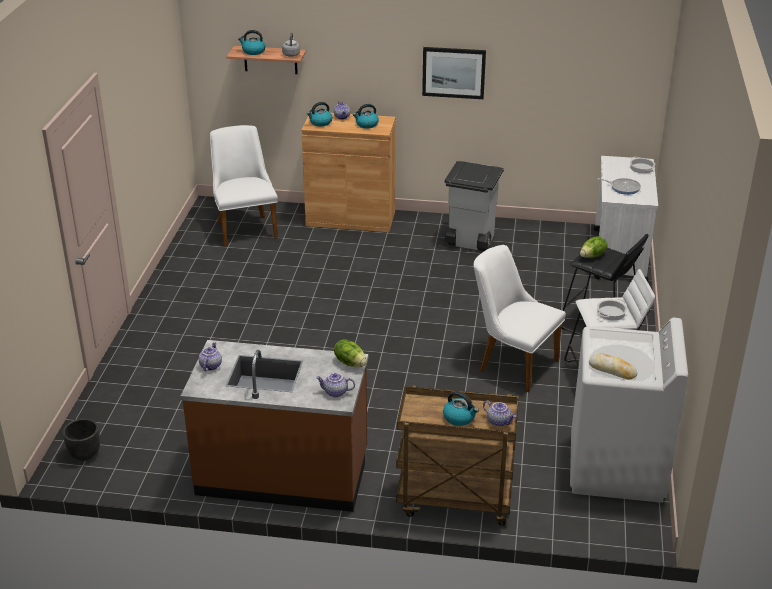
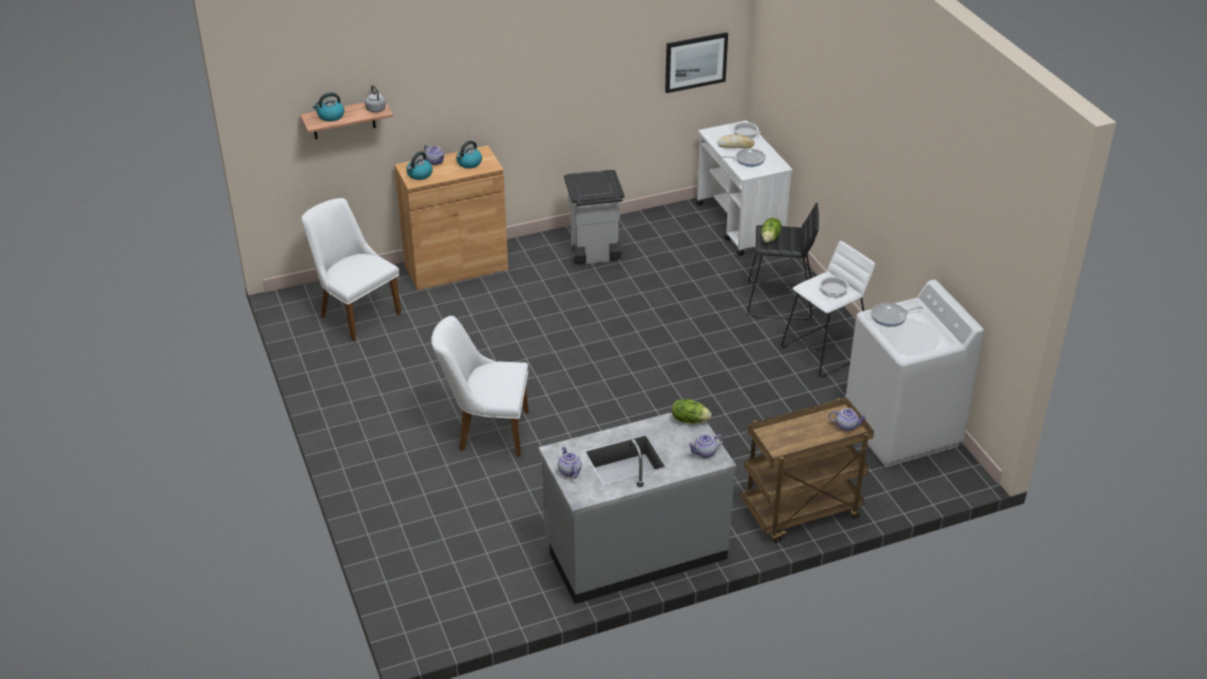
camera: 30 degrees left, 5 degrees up
(84, 454) = (430, 611): black planter -> none
(283, 473) = (635, 550): brown counter -> grey counter
(453, 72) = (544, 84): picture -> picture (695, 62)
(460, 418) = (813, 435): kettle -> none
(512, 363) = (738, 366): white chair -> white chair (486, 431)
(612, 370) = (915, 346): bread -> bread (735, 145)
(613, 339) = (891, 317): none -> frying pan

